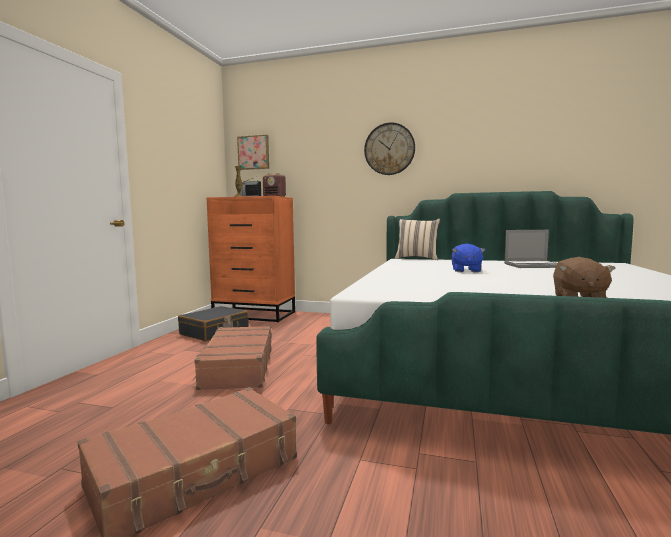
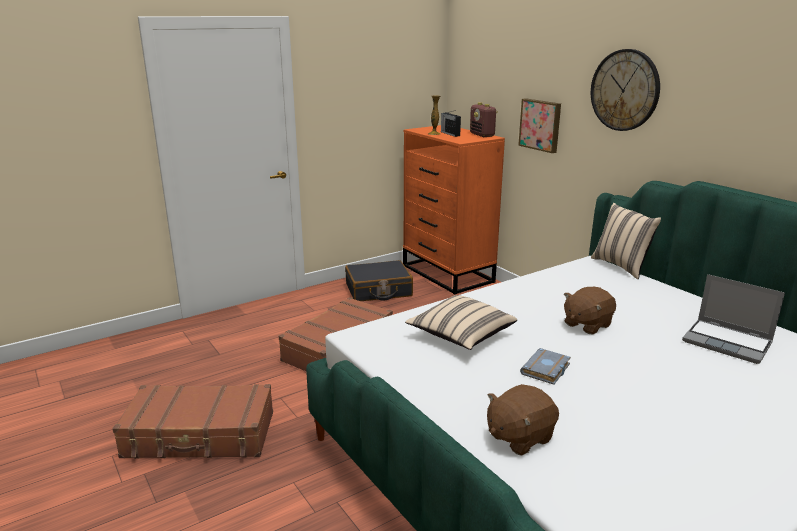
camera: 40 degrees right, 15 degrees up
(254, 152) = (474, 68): picture -> picture (541, 125)
(421, 283) = (460, 336): none -> beige pillow
(466, 271) = (586, 324): blue plush toy -> brown plush toy
(503, 282) = (546, 370): none -> grey book

